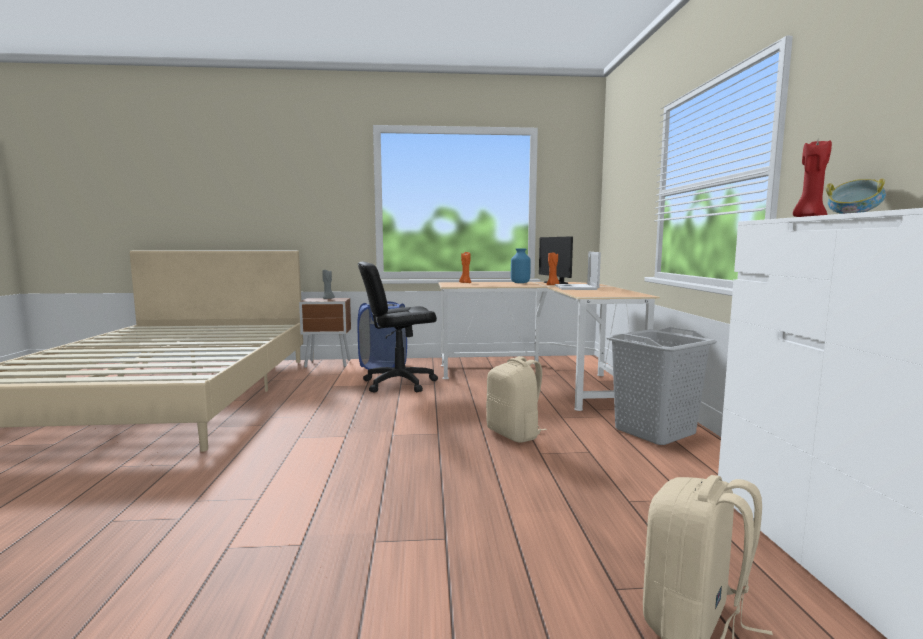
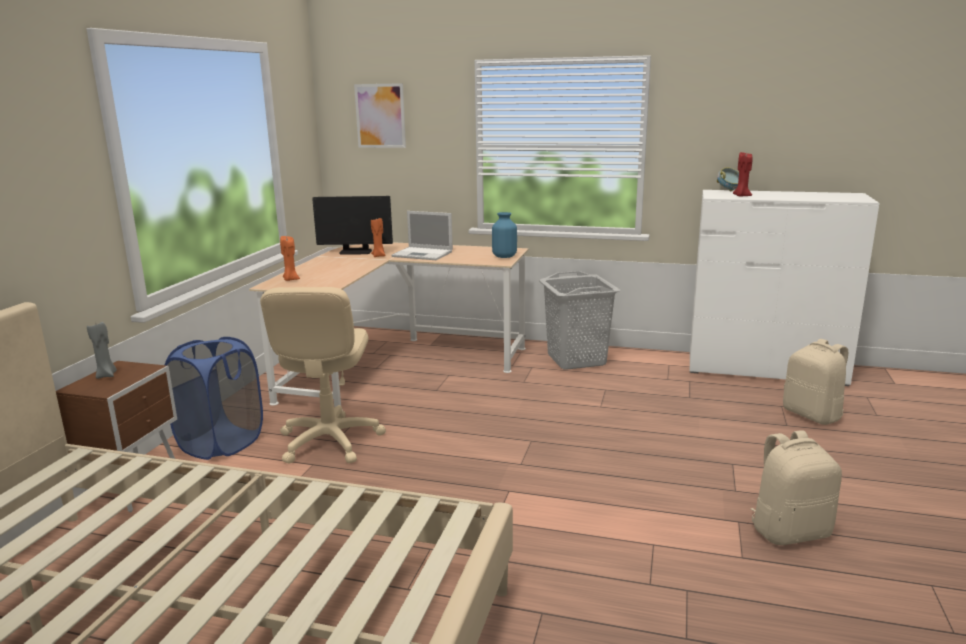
camera: 70 degrees left, 10 degrees up
(399, 383) = (329, 441): black office chair -> beige office chair
(515, 434) = (553, 408): beige backpack -> beige backpack (789, 531)
(520, 282) = (329, 261): blue vase -> blue vase (504, 256)
(621, 176) = (380, 116): none -> picture

